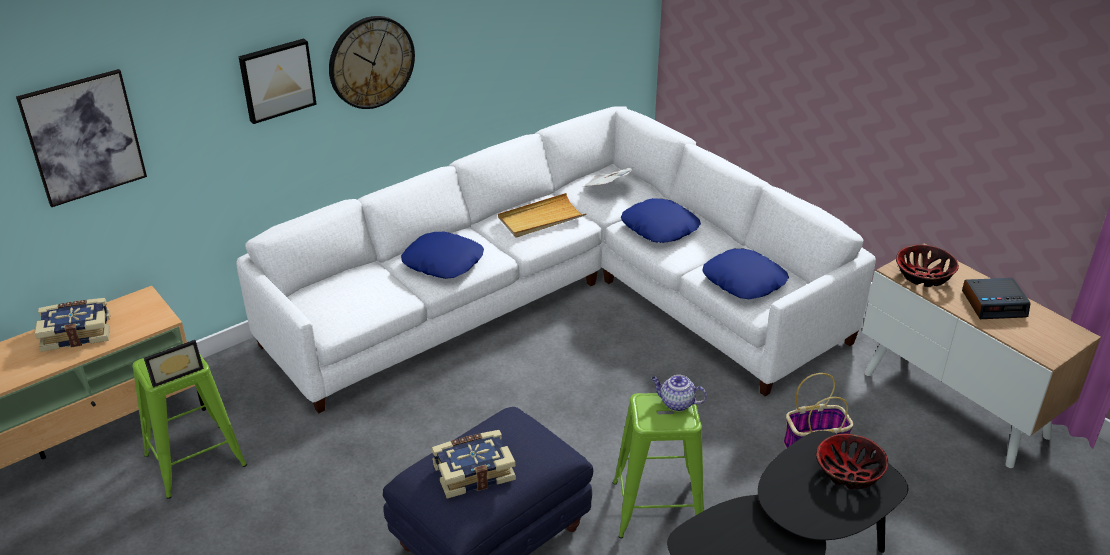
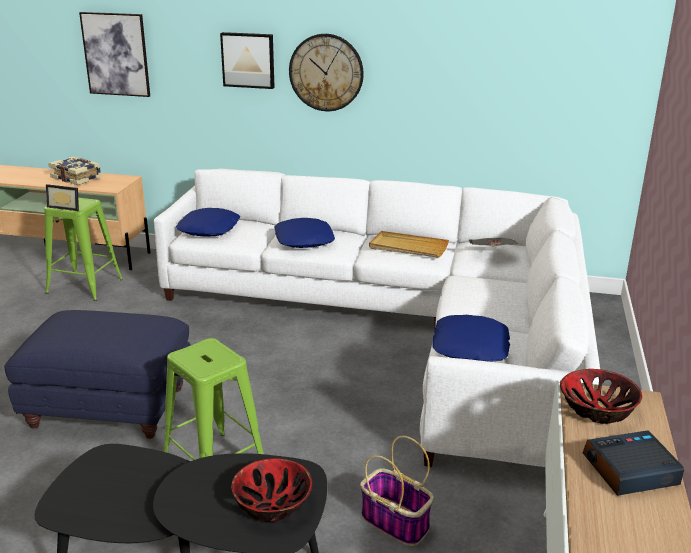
camera: 50 degrees right, 10 degrees down
(473, 471) = (80, 327): book -> none
(660, 227) = (480, 289): blue pillow -> blue pillow (209, 229)
(676, 403) = (221, 358): teapot -> none
(994, 304) = (629, 471): alarm clock -> alarm clock turned 120 degrees clockwise

